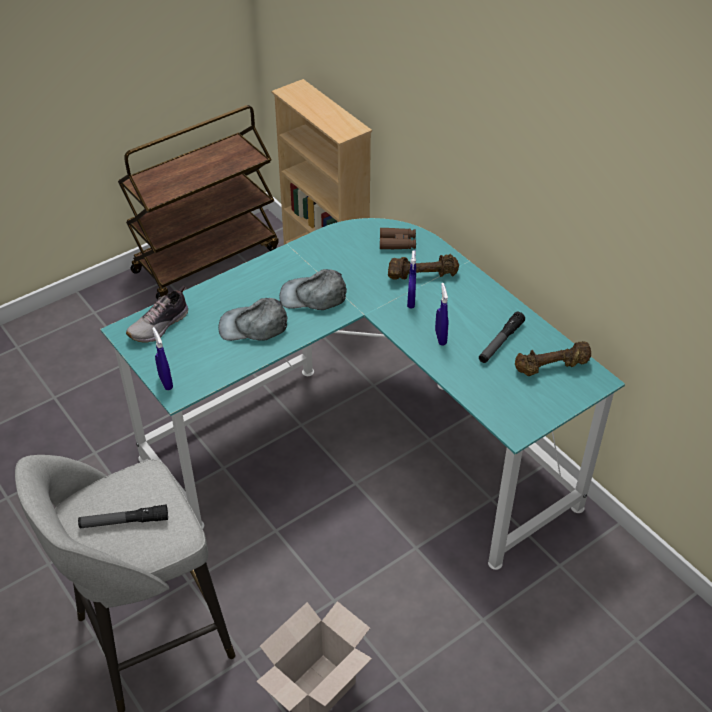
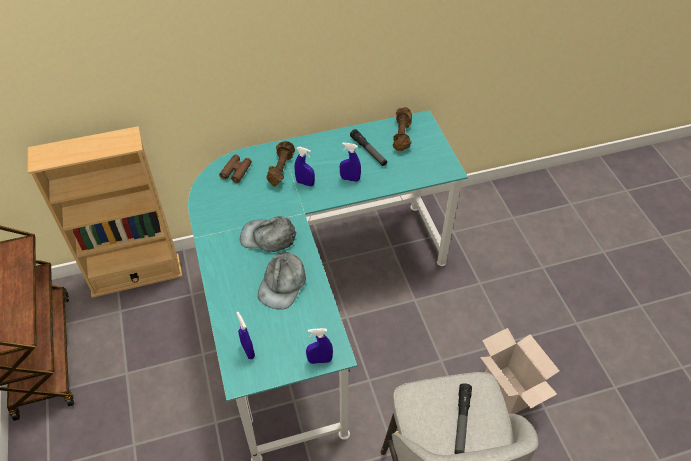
camera: 70 degrees left, 5 degrees up
(160, 326) = (248, 350): shoe -> blue spray bottle
(313, 296) = (268, 237): grey cap -> grey cap turned 75 degrees clockwise

